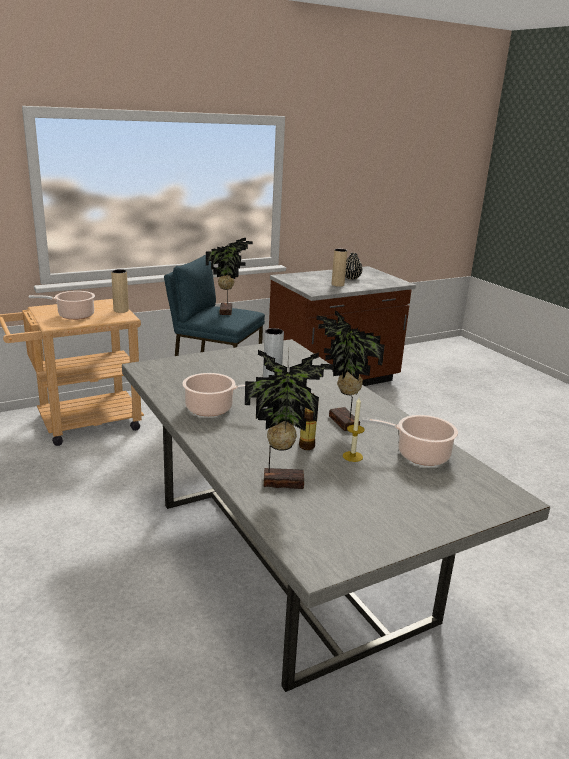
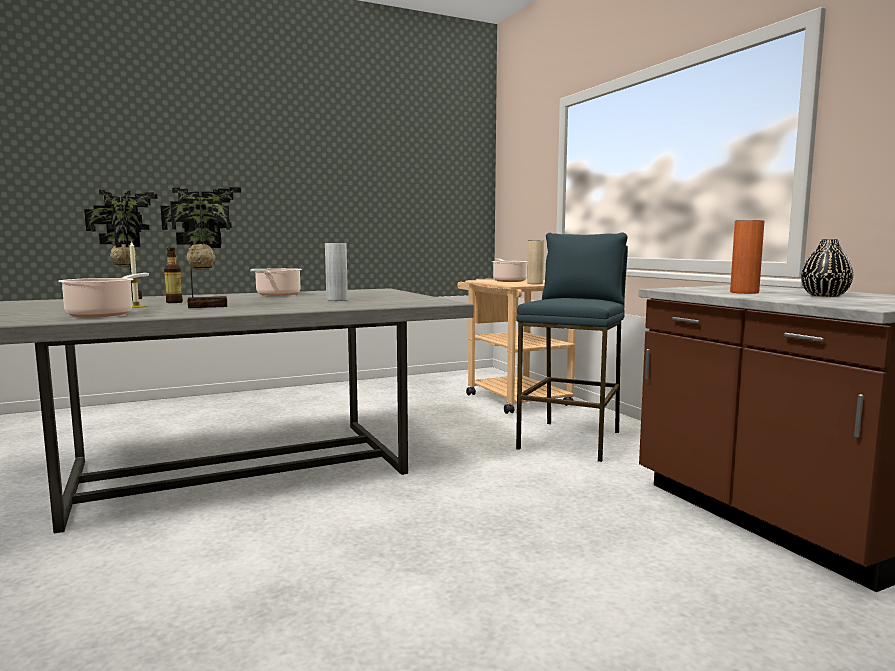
camera: 95 degrees right, 15 degrees down
(227, 311) = (582, 299): potted plant -> none
(337, 285) = (744, 292): beige vase -> orange vase

